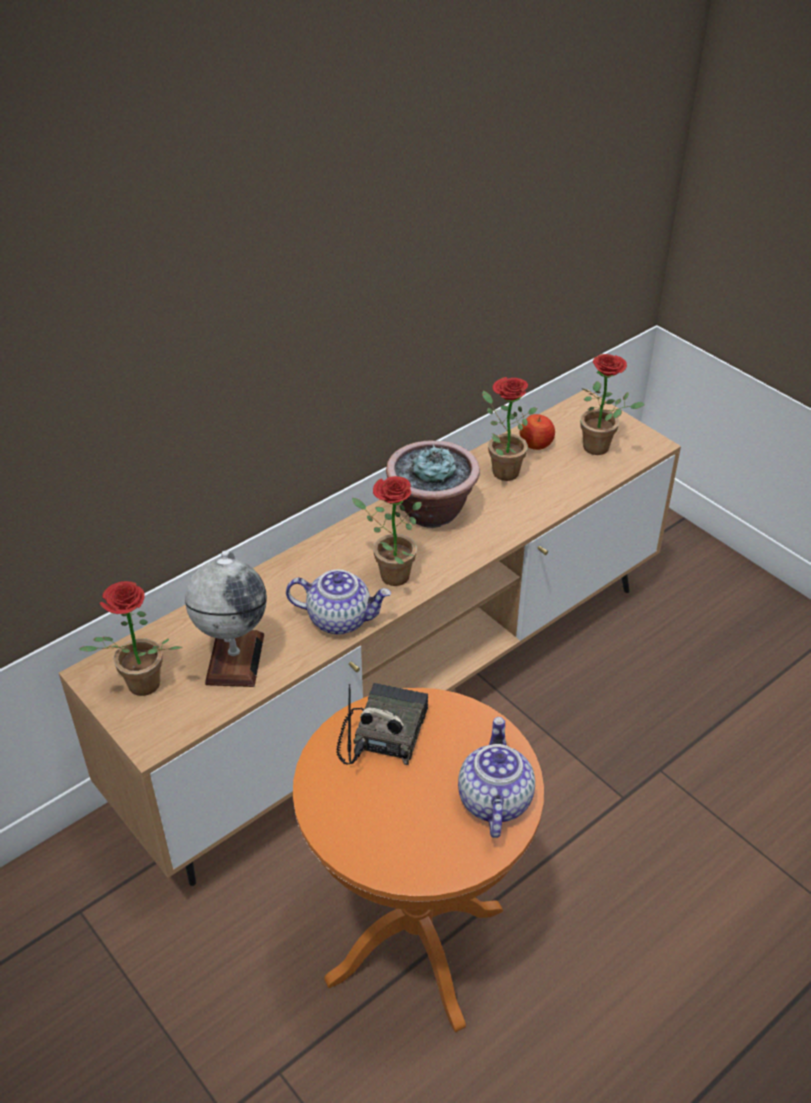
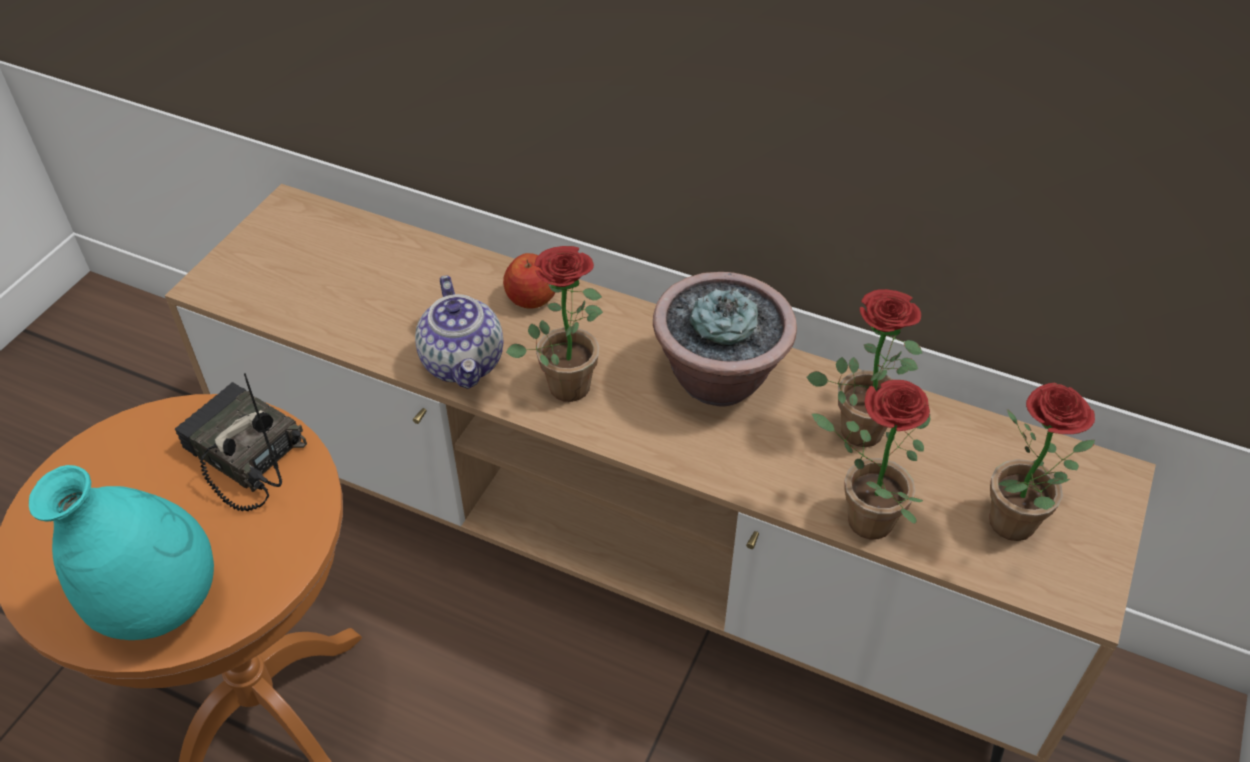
camera: 65 degrees right, 5 degrees up
(139, 688) = (280, 246): potted plant -> potted plant (859, 520)
(235, 658) = (356, 299): globe -> none
(383, 733) = (242, 456): radio -> radio turned 135 degrees counterclockwise
(493, 799) = (160, 606): teapot -> turquoise vase
(536, 444) = (958, 445): apple -> apple (531, 298)

